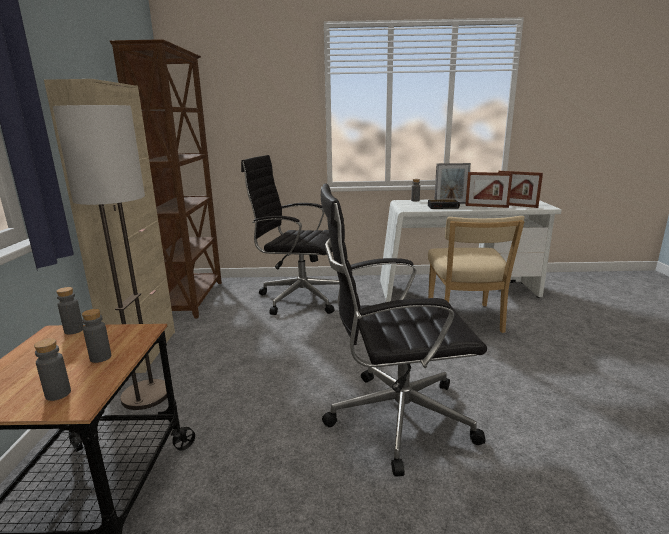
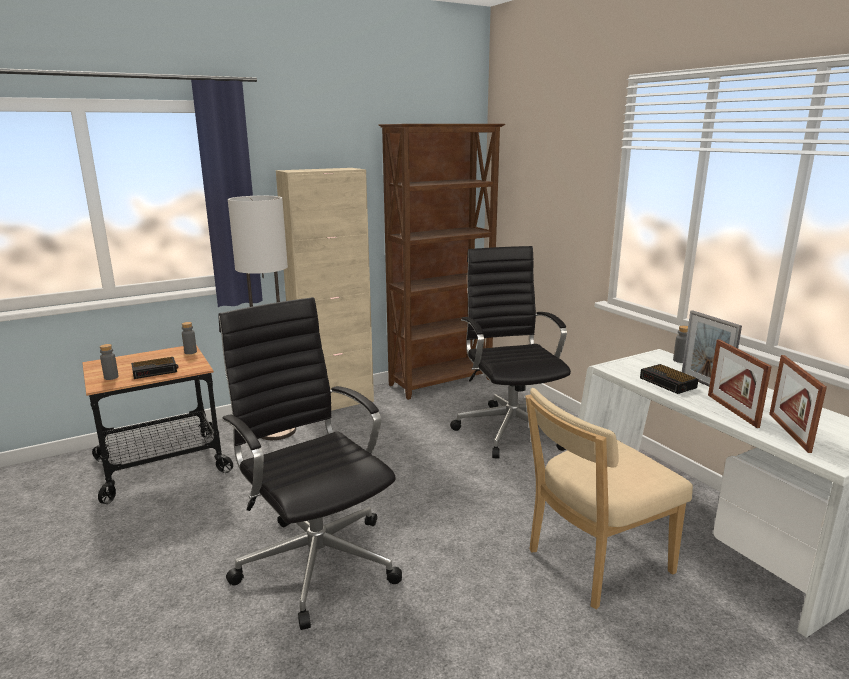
camera: 60 degrees right, 0 degrees up
(100, 357) = (156, 371): grey bottle -> alarm clock

